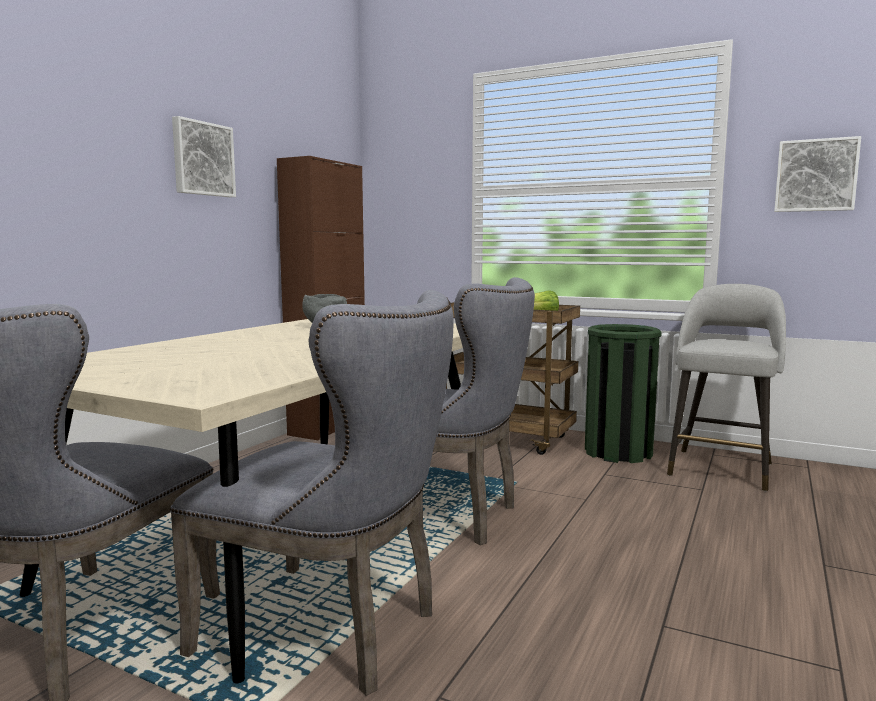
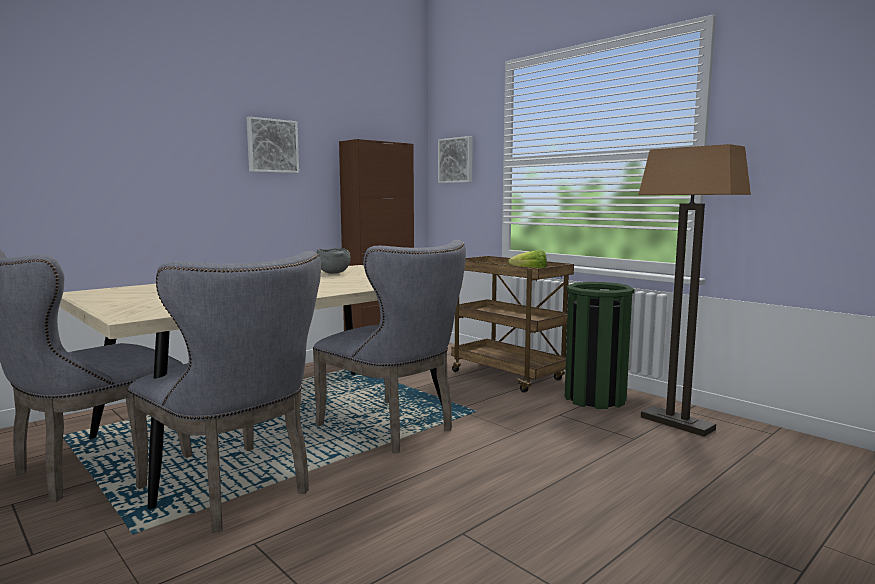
camera: 20 degrees right, 0 degrees up
(721, 468) = (677, 423): grey stool -> floor lamp
(815, 175) = (791, 143): picture -> picture (456, 160)

